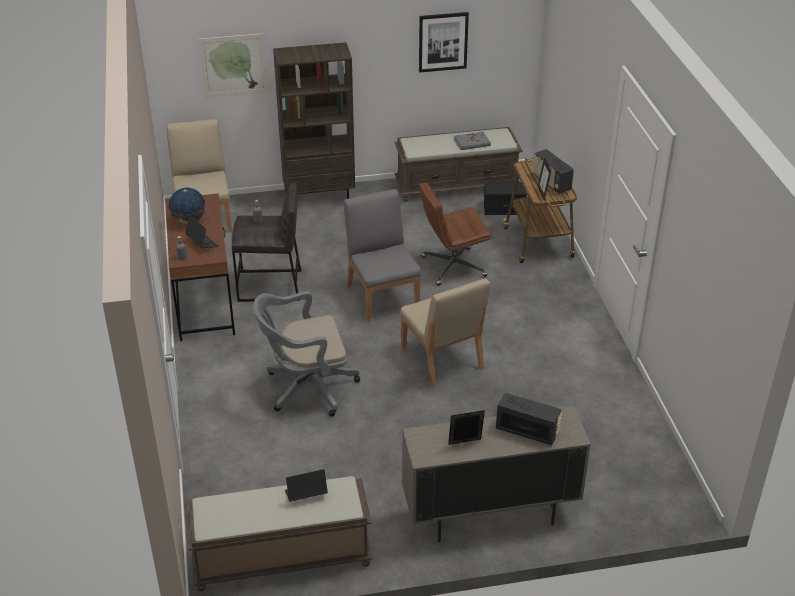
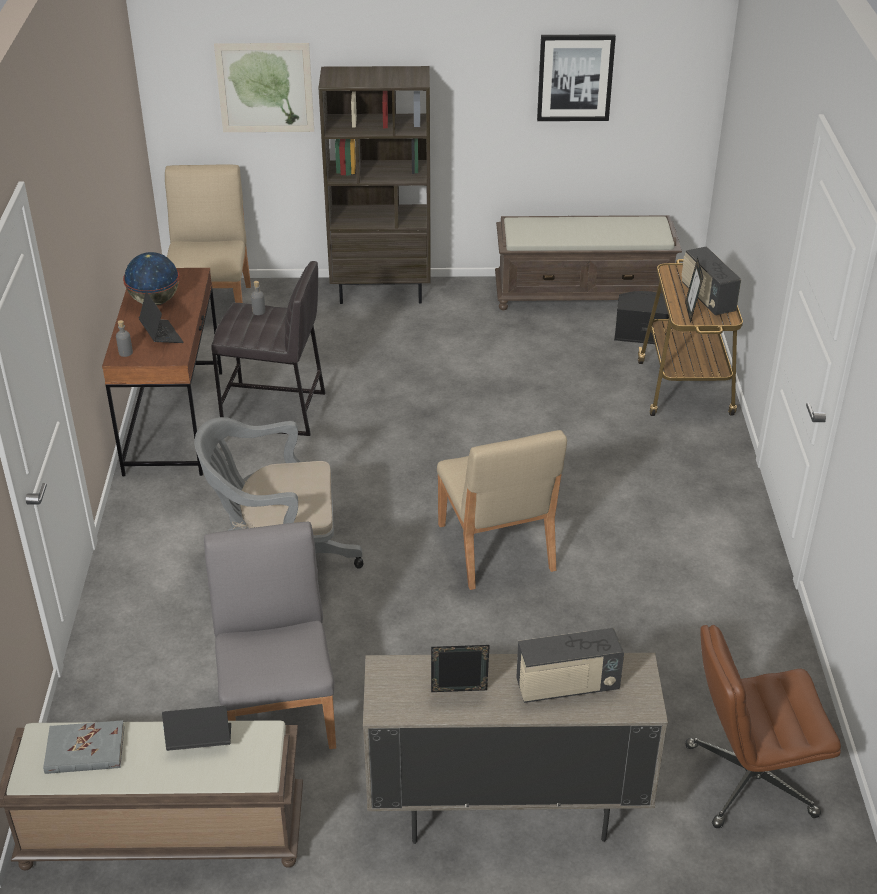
camera: 10 degrees right, 0 degrees up
(382, 296) = (432, 443): grey chair -> grey chair (279, 709)
(452, 267) = (547, 411): brown office chair -> brown office chair (748, 781)
(472, 142) = (608, 232): grey book -> grey book (85, 750)
(527, 431) = (567, 686): radio -> radio turned 135 degrees clockwise

